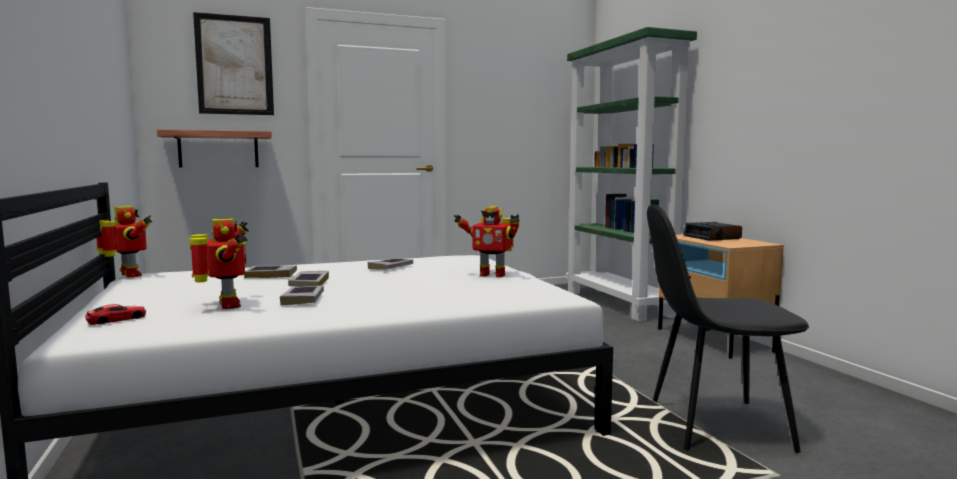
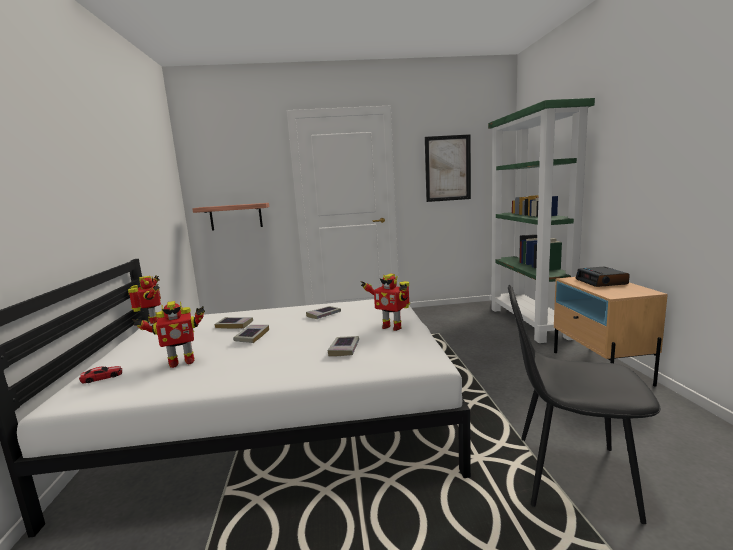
camera: 15 degrees right, 5 degrees up
(226, 305) = (180, 362): toy robot -> toy robot turned 75 degrees clockwise
(234, 65) = (242, 157): picture -> picture (447, 168)
(303, 299) = (233, 357): book -> book (344, 349)

